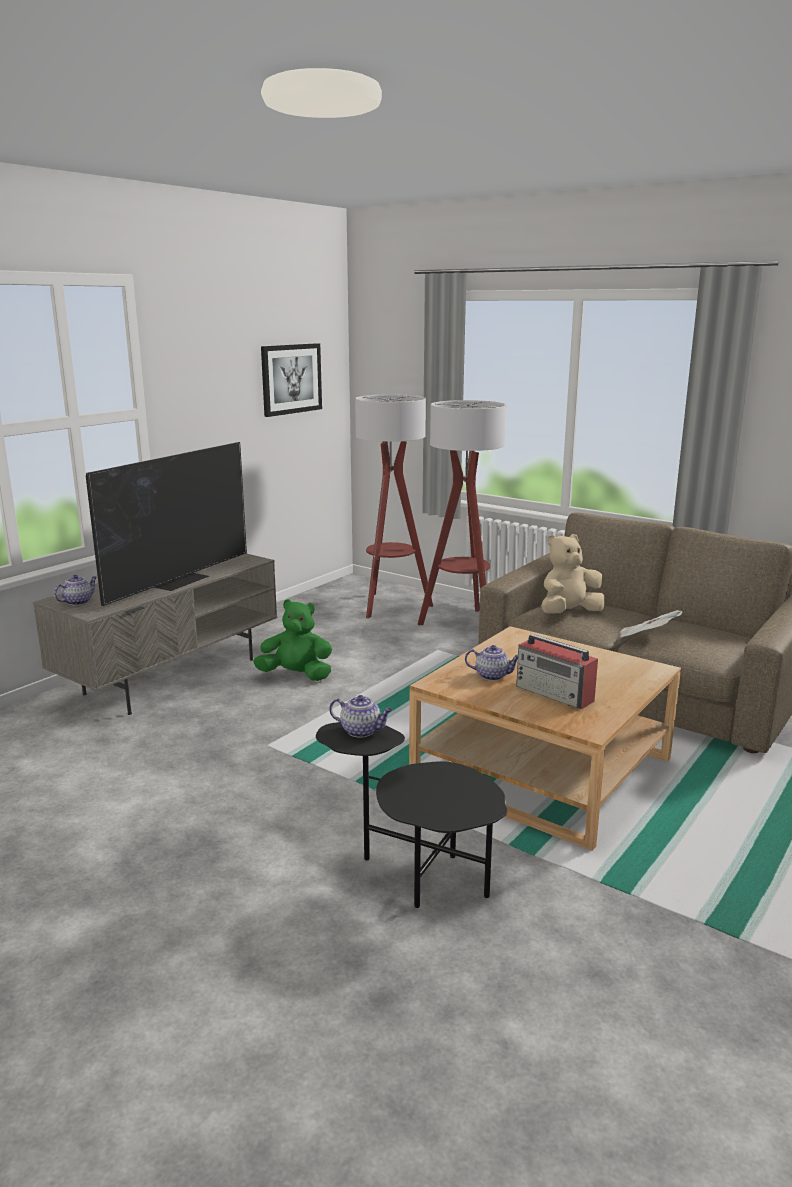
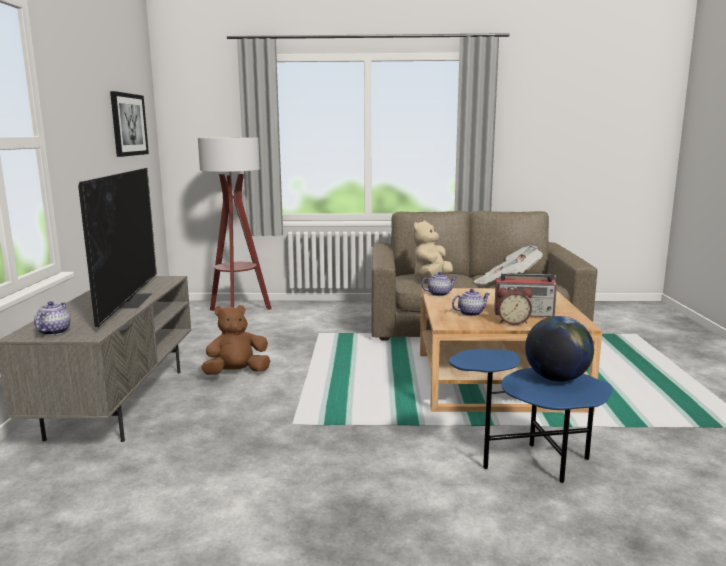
camera: 35 degrees left, 5 degrees down
(296, 675) = (236, 373): green plush toy -> brown plush toy
(362, 731) = (481, 355): teapot -> teapot (439, 294)
(417, 875) = (531, 464): black side table -> blue side table
(459, 786) = (556, 378): none -> globe
(462, 623) = (309, 314): floor lamp -> none
(516, 700) = (512, 322): none -> alarm clock
(710, 627) = (519, 271): none -> newspaper

